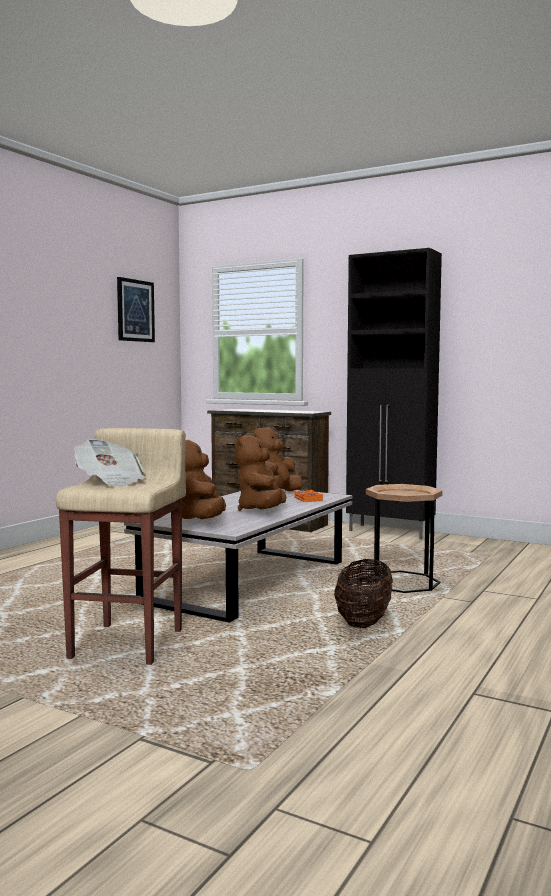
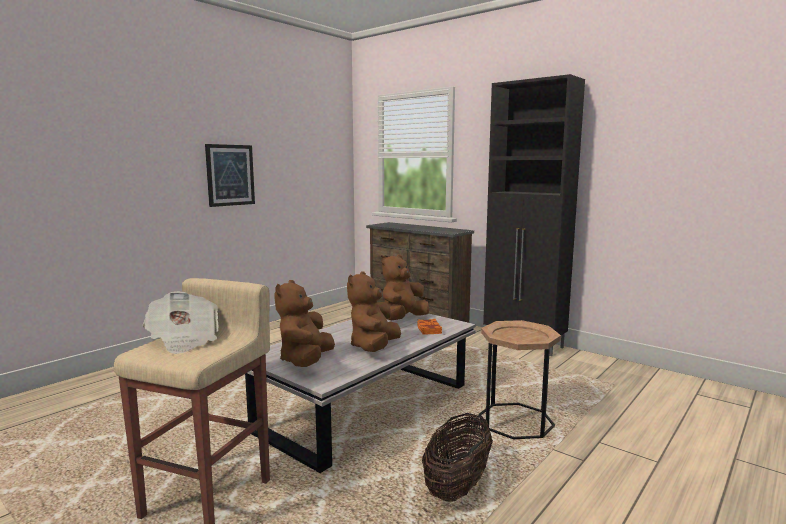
camera: 10 degrees right, 5 degrees up
(135, 310) = (308, 136): picture -> picture (230, 175)

